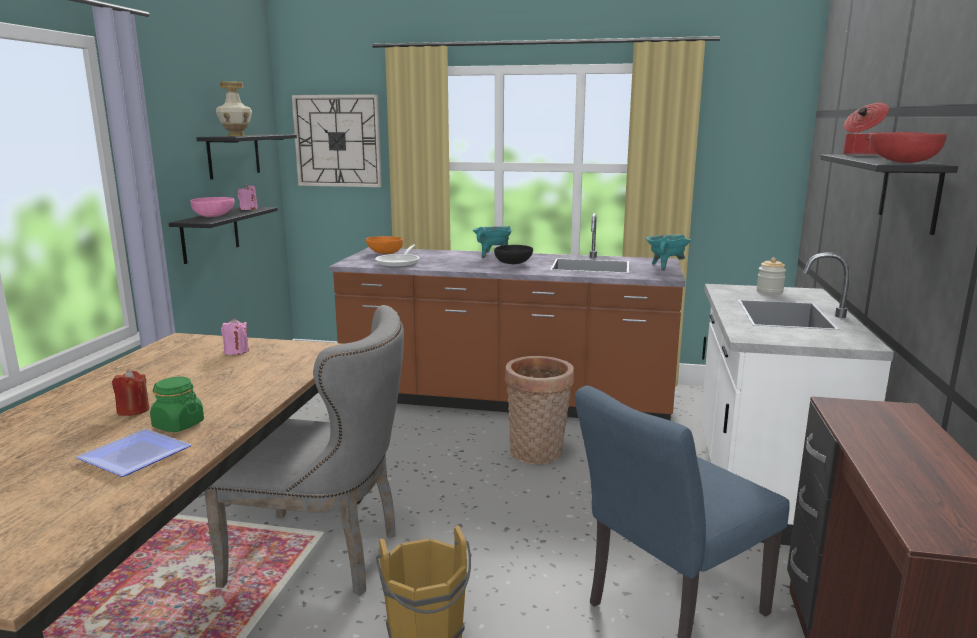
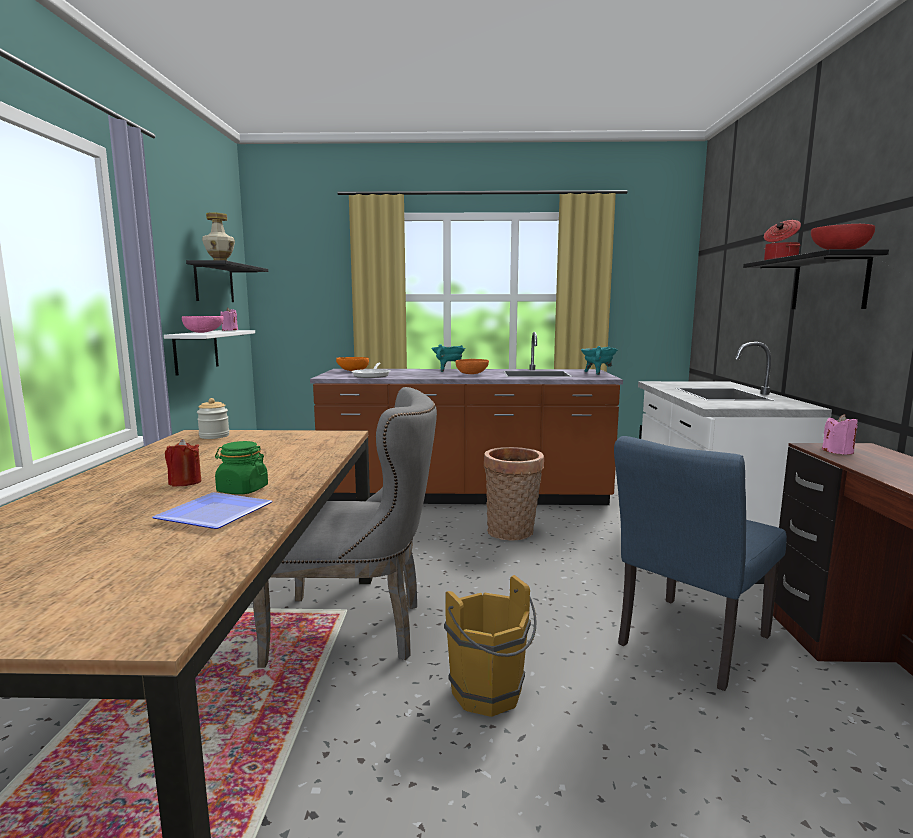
camera: 10 degrees left, 5 degrees down
(210, 234) = (196, 351): black shelf -> white shelf
(236, 351) = (258, 439): pink candle -> pink candle (838, 451)
(337, 141) = (303, 277): wall clock -> none
(513, 264) = (472, 374): black bowl -> orange bowl
(769, 291) = (693, 383): jar -> jar (214, 436)

